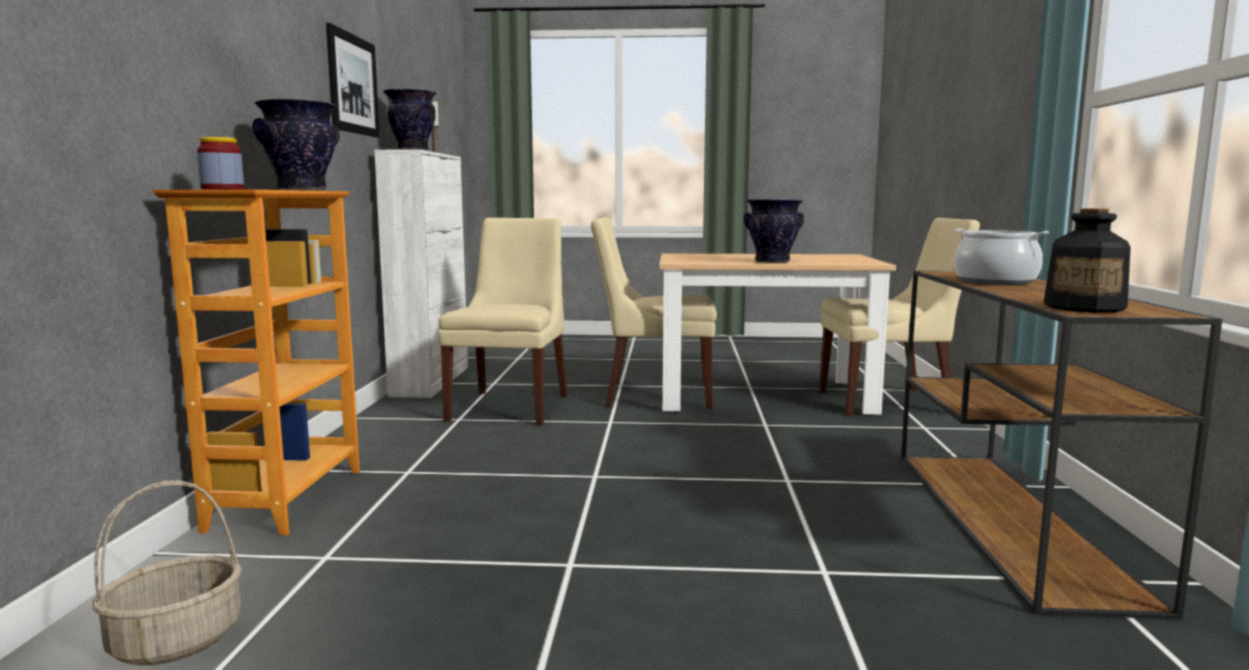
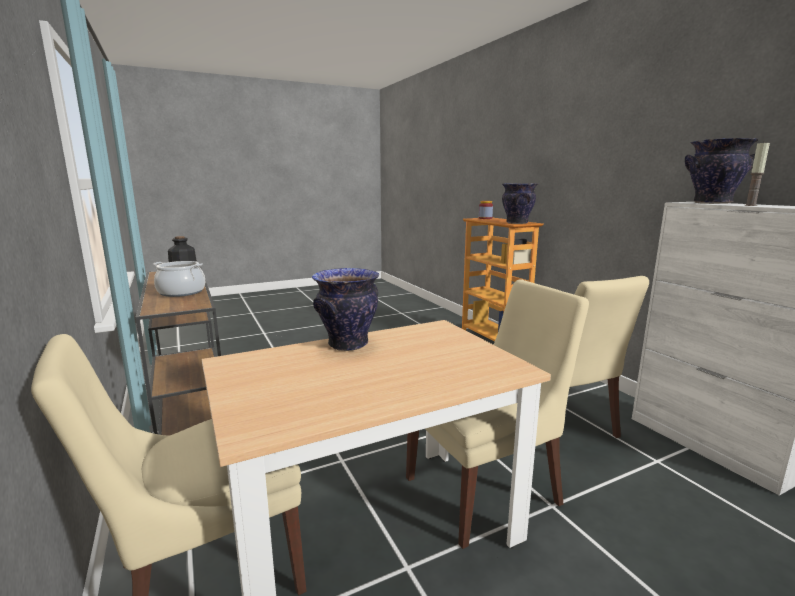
camera: 150 degrees right, 5 degrees up
(175, 642) = (427, 317): basket -> none
(353, 84) = (674, 147): picture -> none

